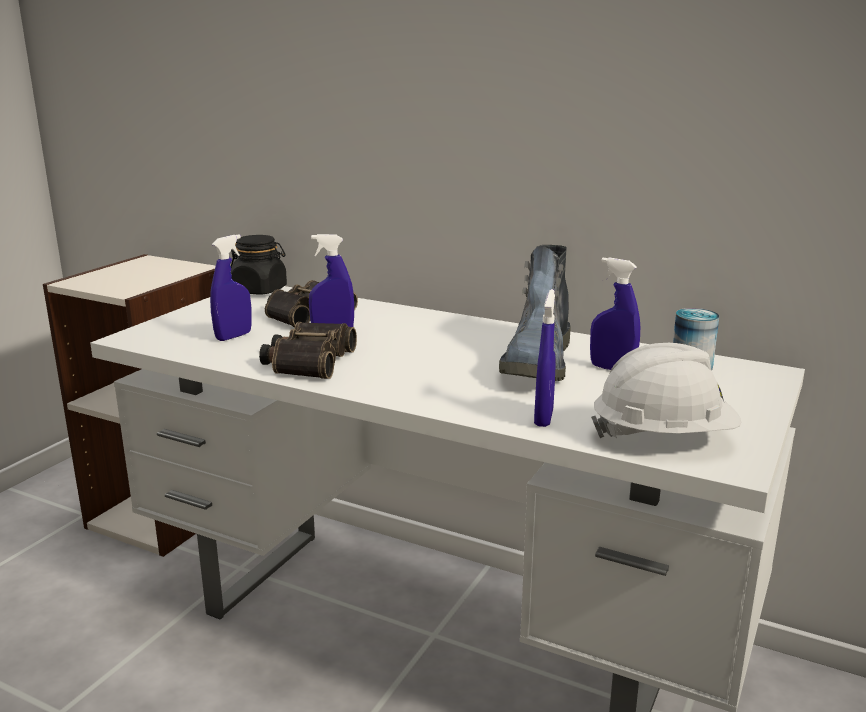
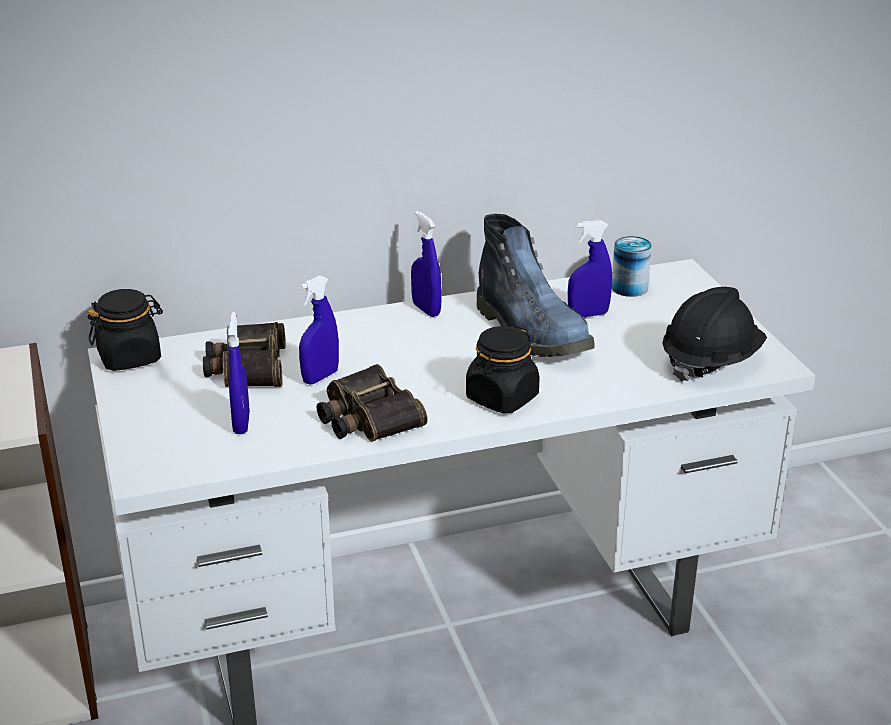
camera: 45 degrees left, 10 degrees up
(420, 388) = (502, 398): none -> black jar
(543, 418) = (624, 382): blue spray bottle -> blue spray bottle (426, 309)
(663, 436) = (710, 361): white hard hat -> black hard hat

